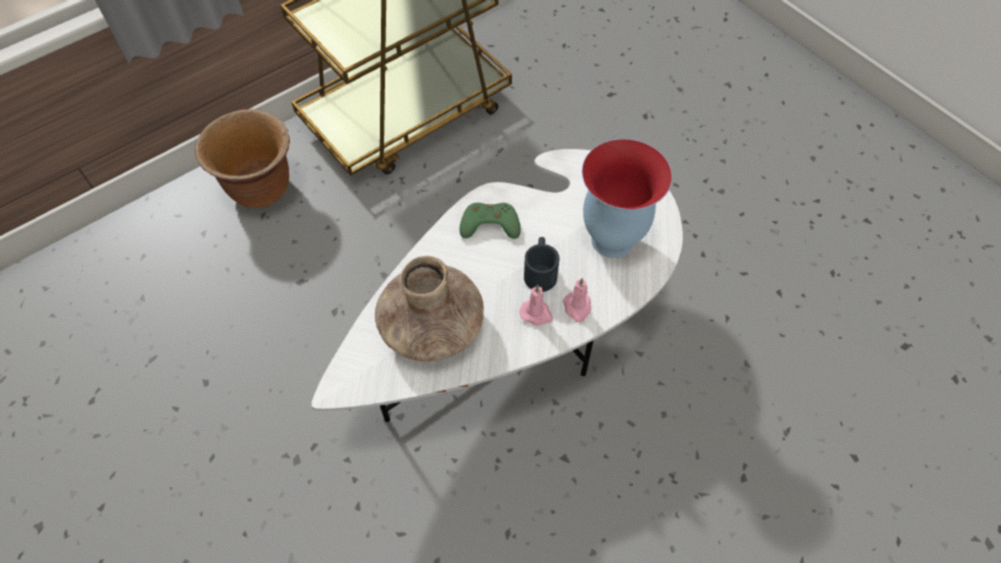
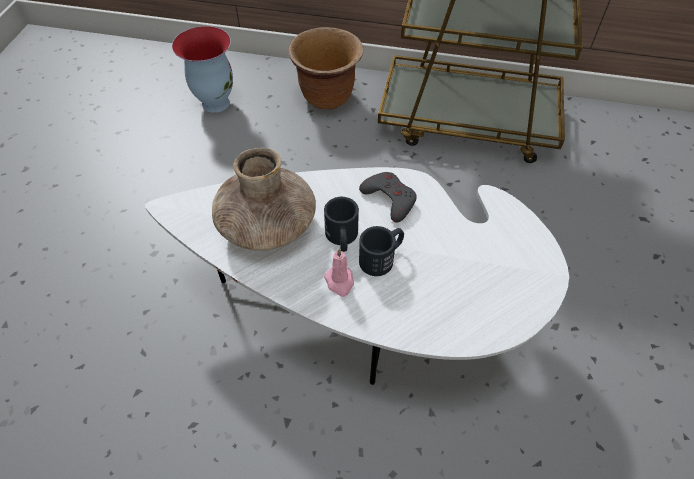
camera: 50 degrees right, 5 degrees down
(490, 225) = (389, 199): green game controller -> grey game controller
(497, 283) = (342, 238): none -> black mug
(577, 307) = (373, 306): pink candle -> none
(610, 240) = (463, 286): vase -> vase (215, 102)

